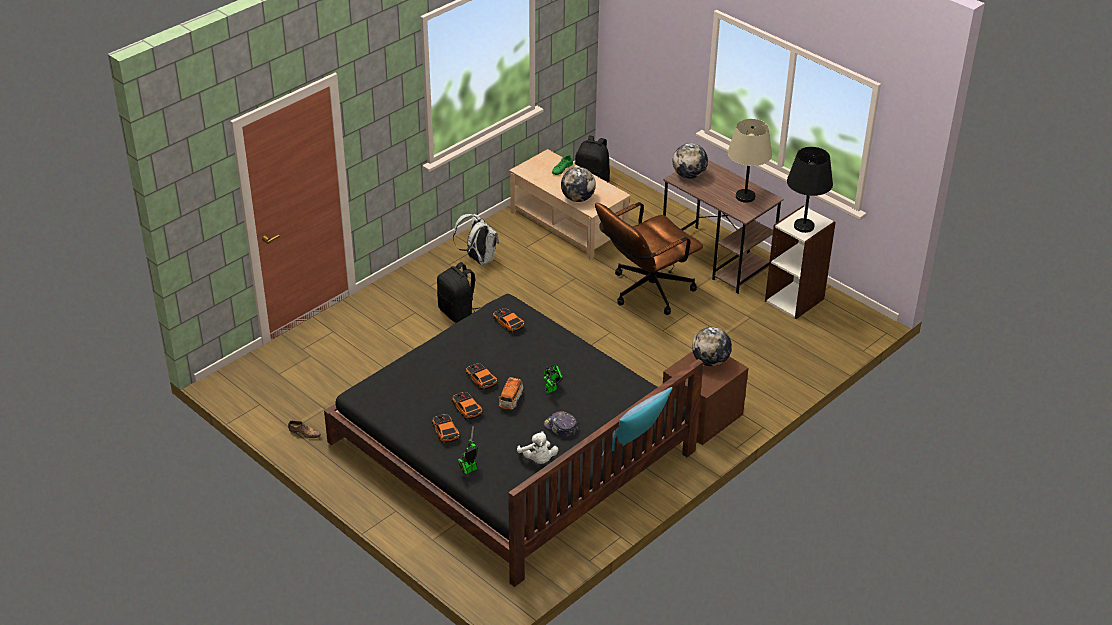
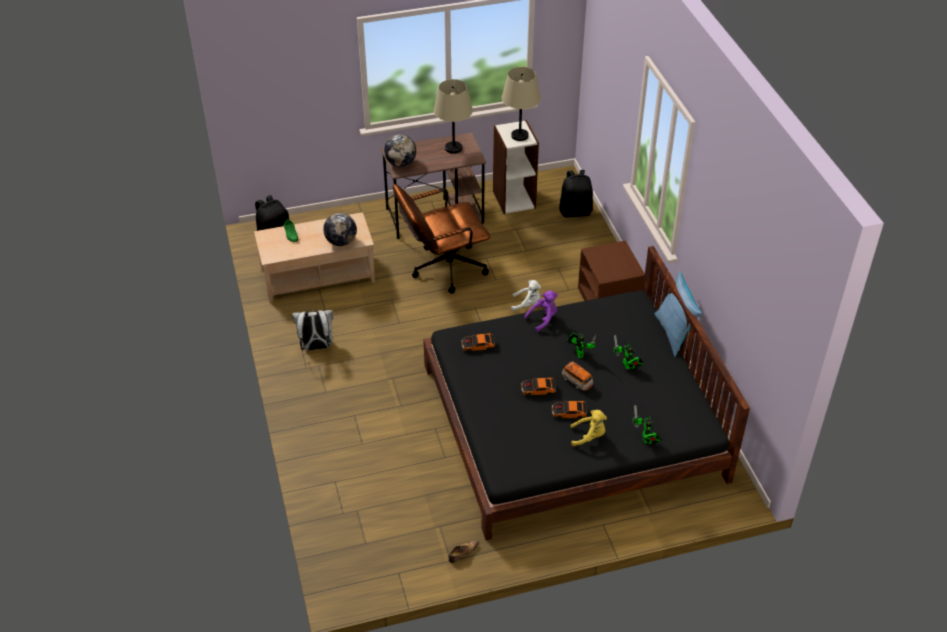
camera: 60 degrees left, 5 degrees up
(445, 431) = (589, 436): toy car -> yellow plush toy
(458, 312) = (377, 388): black backpack -> black backpack (575, 211)
(538, 460) = (658, 394): white plush toy -> white plush toy (527, 304)
(560, 427) = (627, 366): cap -> toy robot
(579, 351) = (543, 319): none -> purple plush toy
(645, 292) = (442, 269): brown office chair -> brown office chair turned 75 degrees clockwise
(710, 361) = (605, 255): globe -> none
(803, 226) = (519, 136): black table lamp -> beige table lamp

